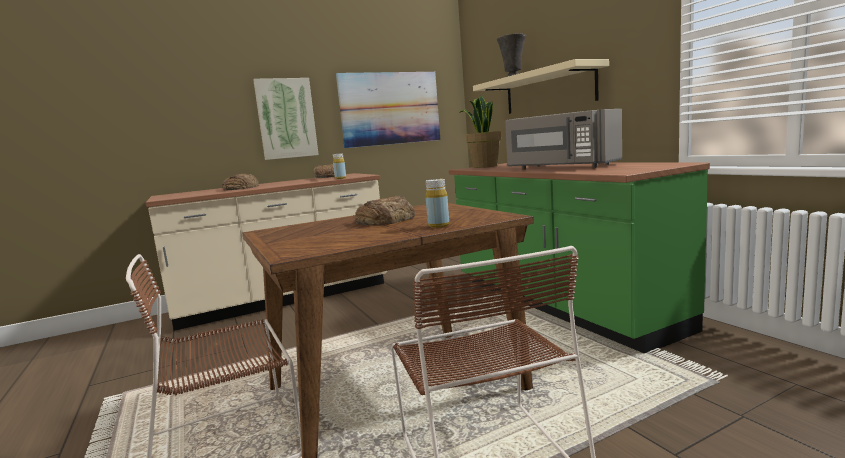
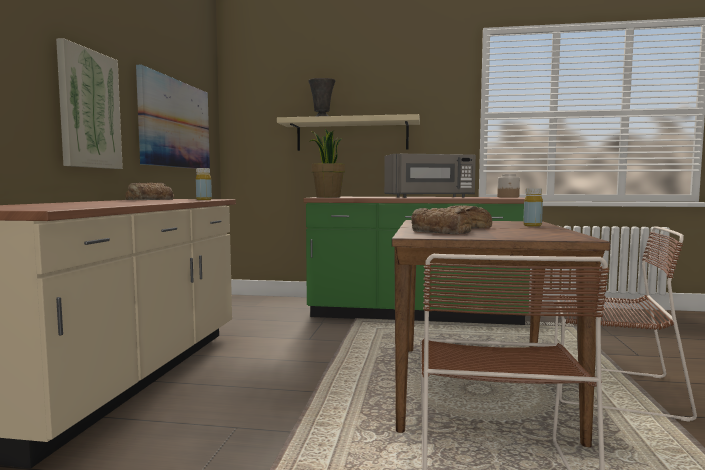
camera: 55 degrees left, 5 degrees down
(241, 188) = (91, 203): bread -> bread (441, 231)
(664, 165) = (508, 197): none -> jar

